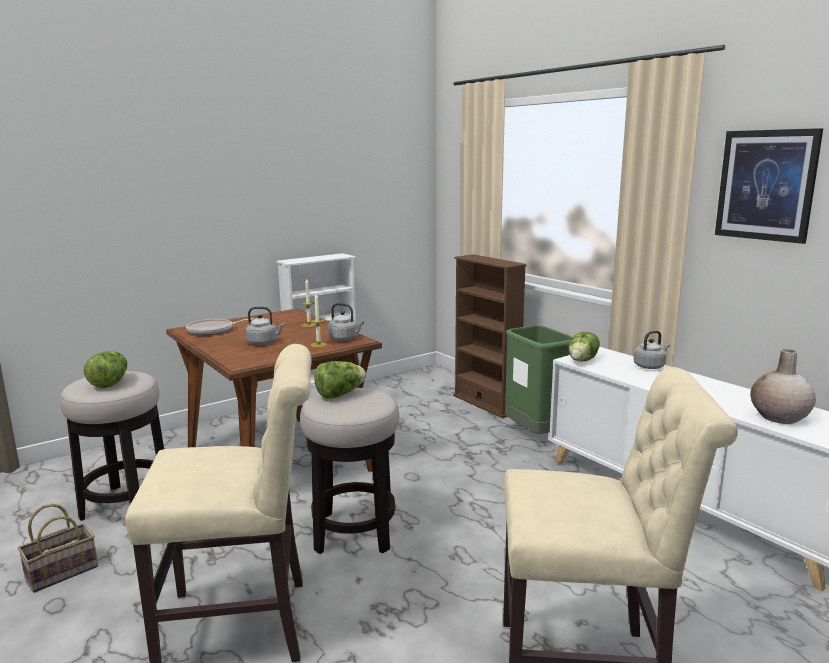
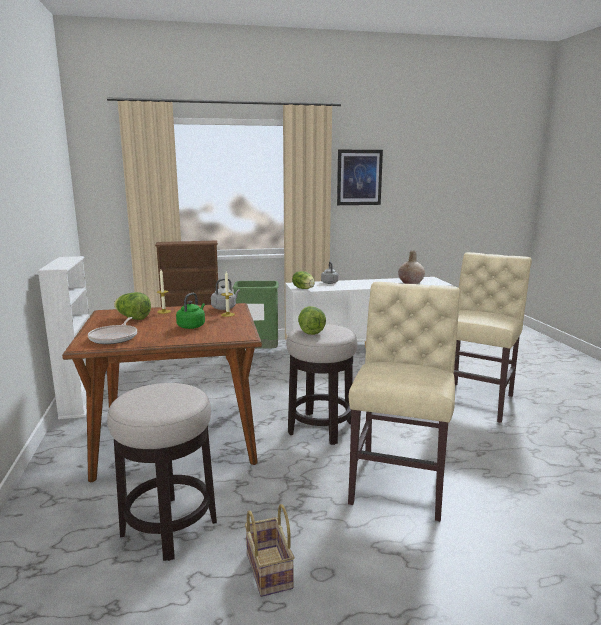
camera: 65 degrees left, 0 degrees up
(110, 383) = (169, 396): lettuce -> lettuce (133, 318)
(264, 342) = (192, 326): grey kettle -> green kettle

